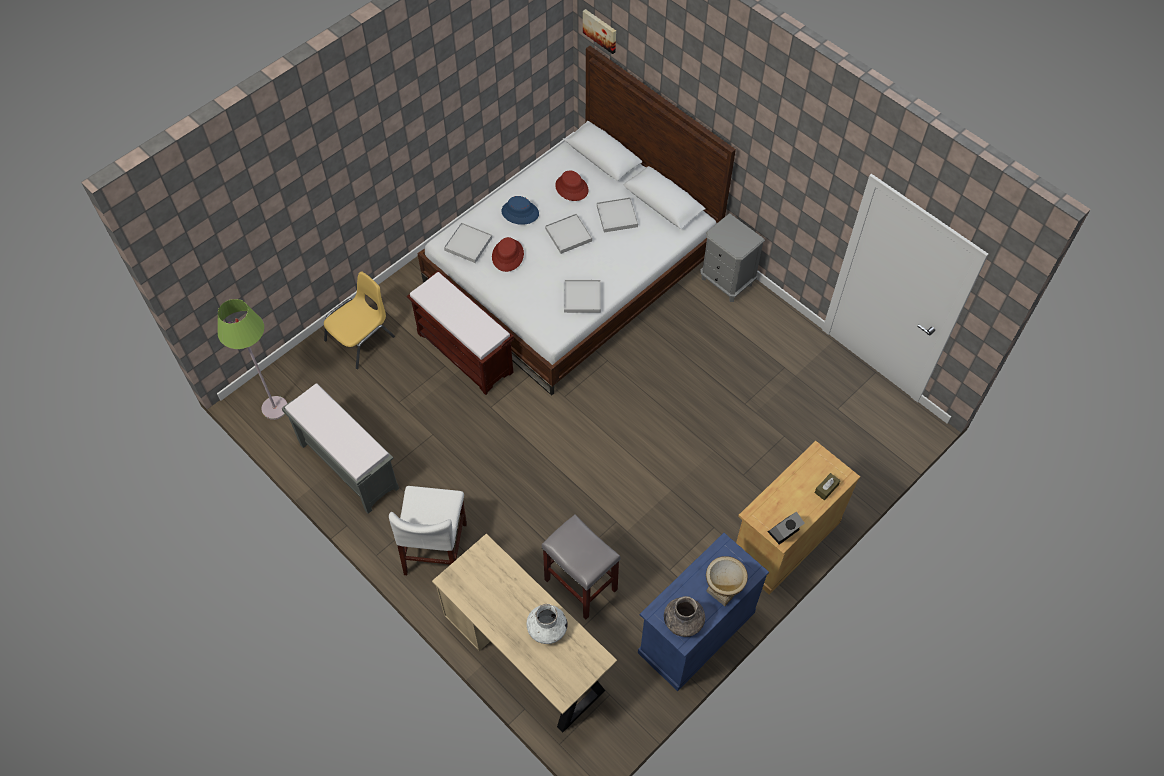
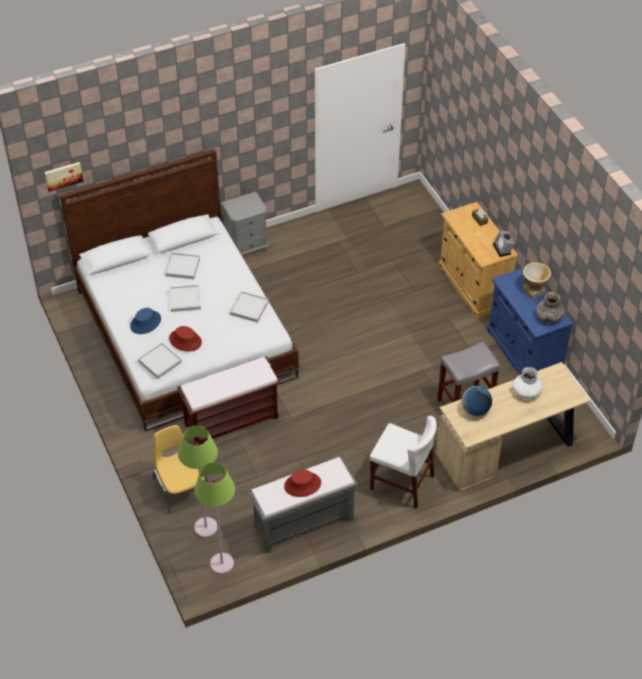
camera: 70 degrees left, 10 degrees down
(316, 378) = (206, 527): none -> green floor lamp
(494, 575) = (475, 410): none -> globe
(571, 188) = (138, 286): red hat -> red hat (302, 485)

